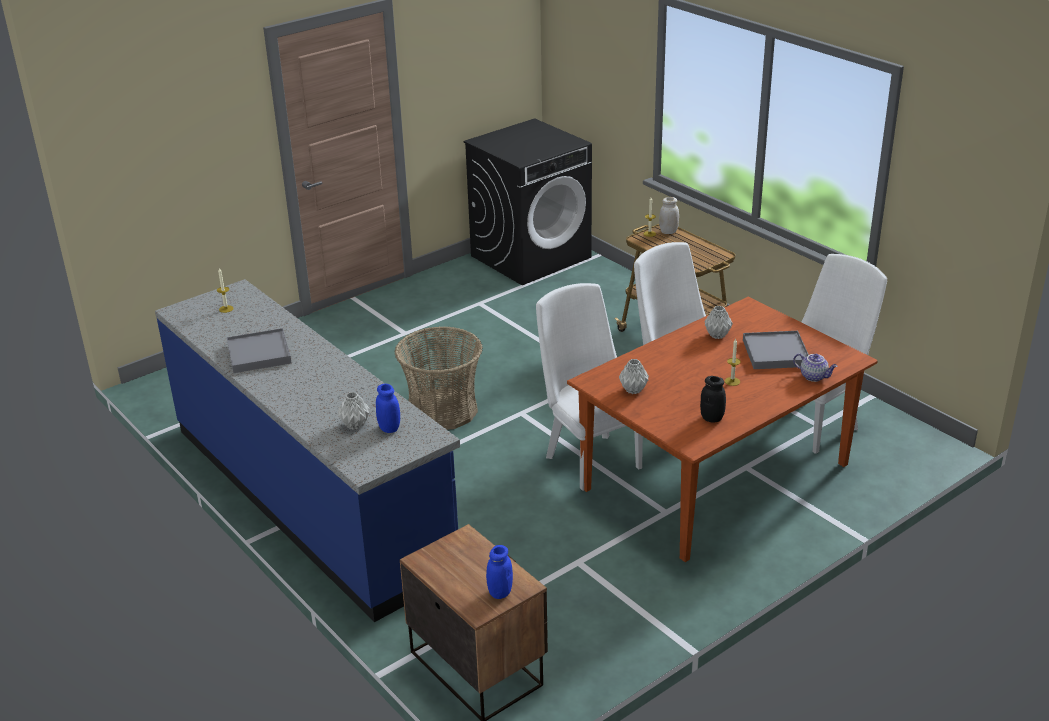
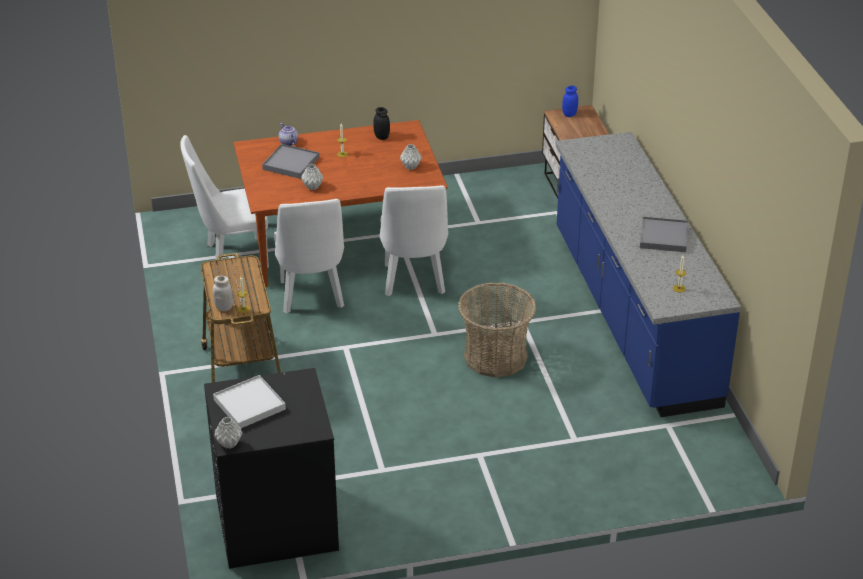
camera: 155 degrees left, 5 degrees up
(354, 425) = (617, 165): grey vase -> grey vase (229, 443)
(389, 428) = (595, 158): blue jar -> none
(543, 141) = (249, 404): none -> white tray

